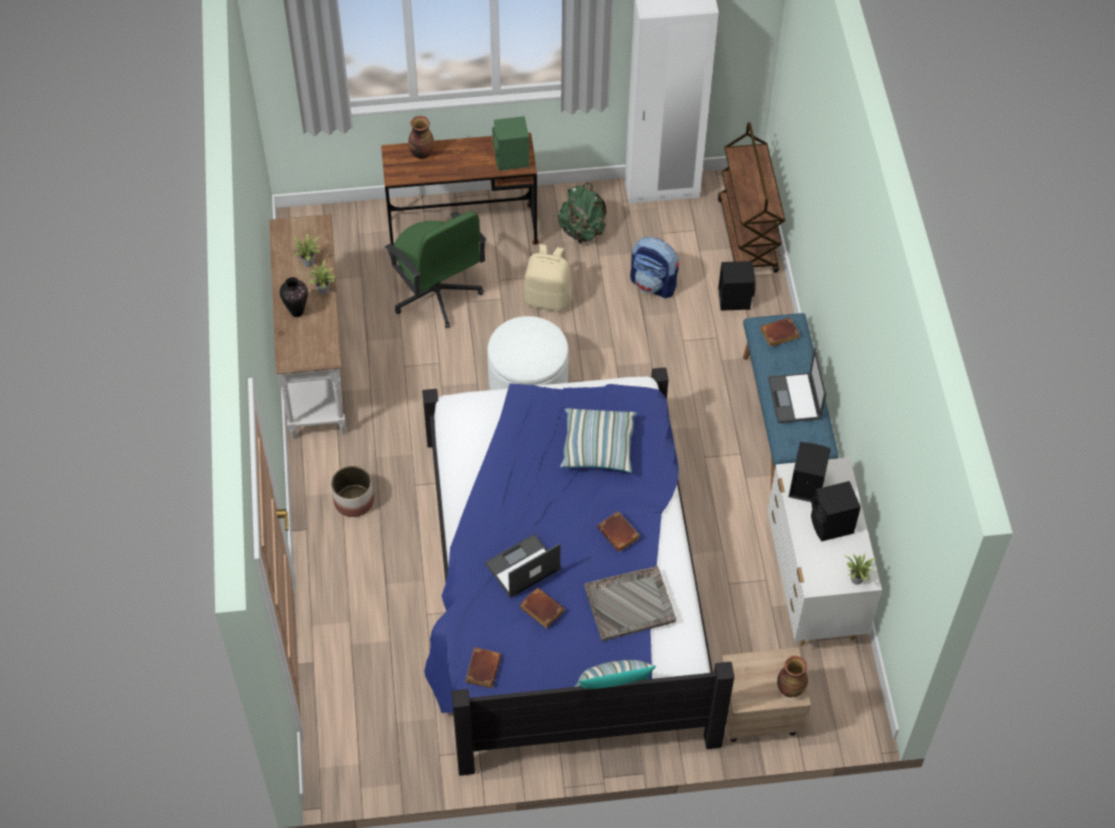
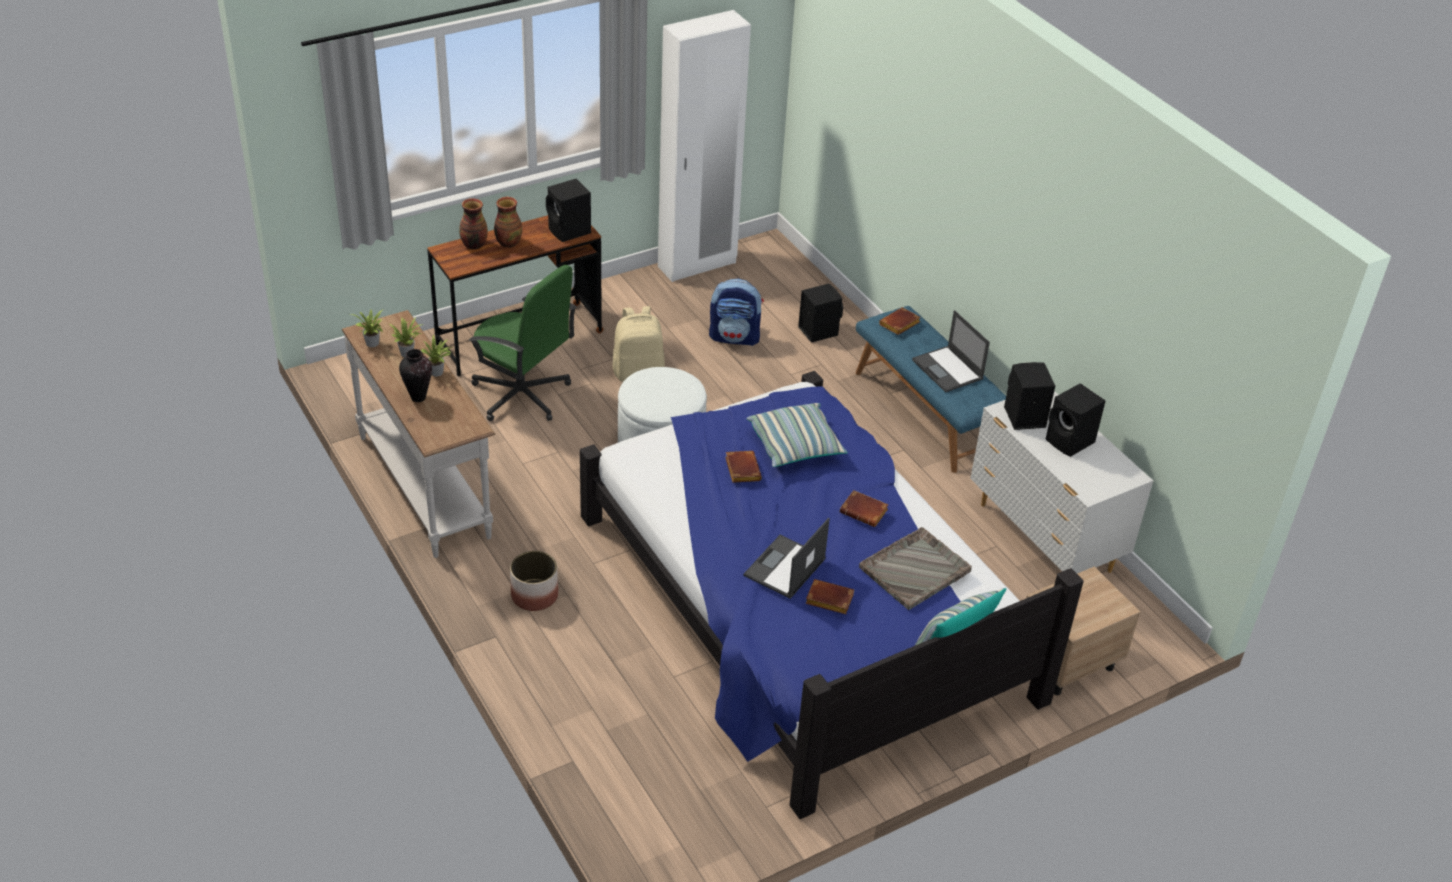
camera: 25 degrees left, 15 degrees down
(482, 668) = (799, 673): brown book -> brown book (741, 469)
(511, 160) = (569, 231): green speaker -> black speaker
(582, 230) = (639, 312): green backpack -> none
(748, 236) = (799, 282): brown cart -> none
(790, 688) = (1111, 603): vase -> vase (508, 242)
(856, 580) = (1125, 479): potted plant -> potted plant (372, 344)

